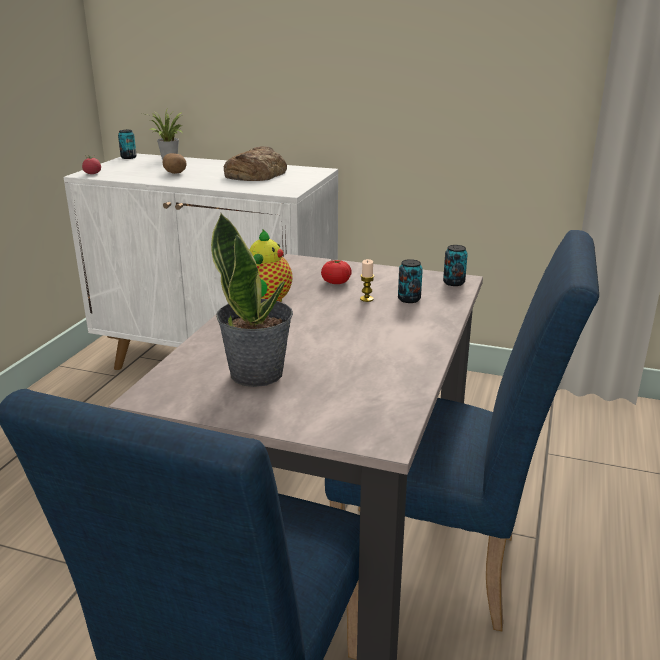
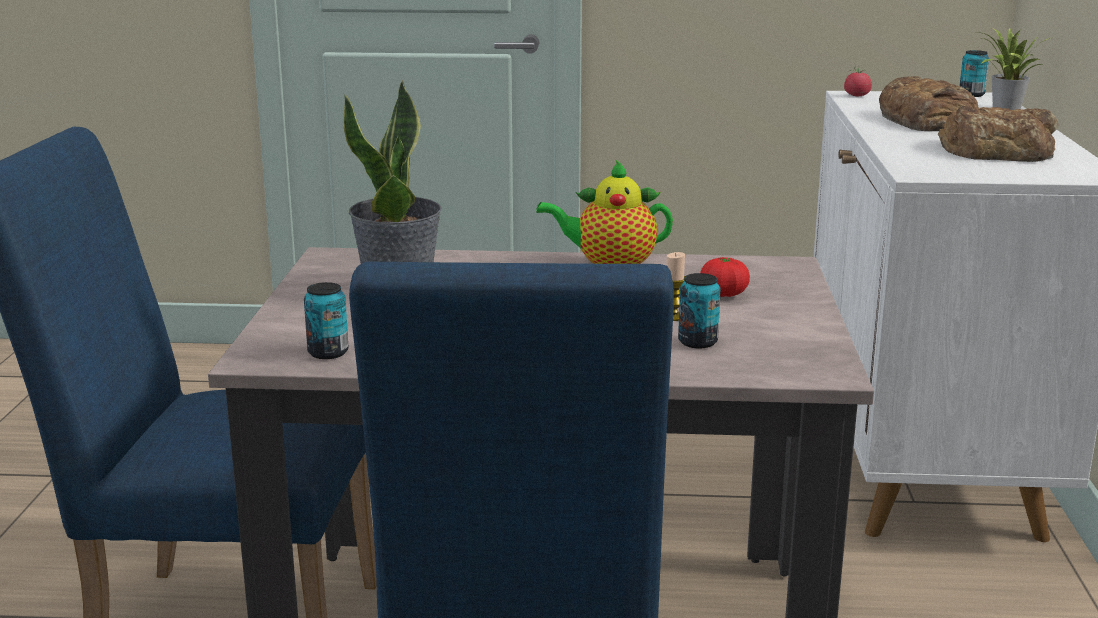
camera: 75 degrees right, 5 degrees down
(175, 173) = (926, 120): potato -> bread
(454, 282) = (808, 368): can -> can (328, 352)

